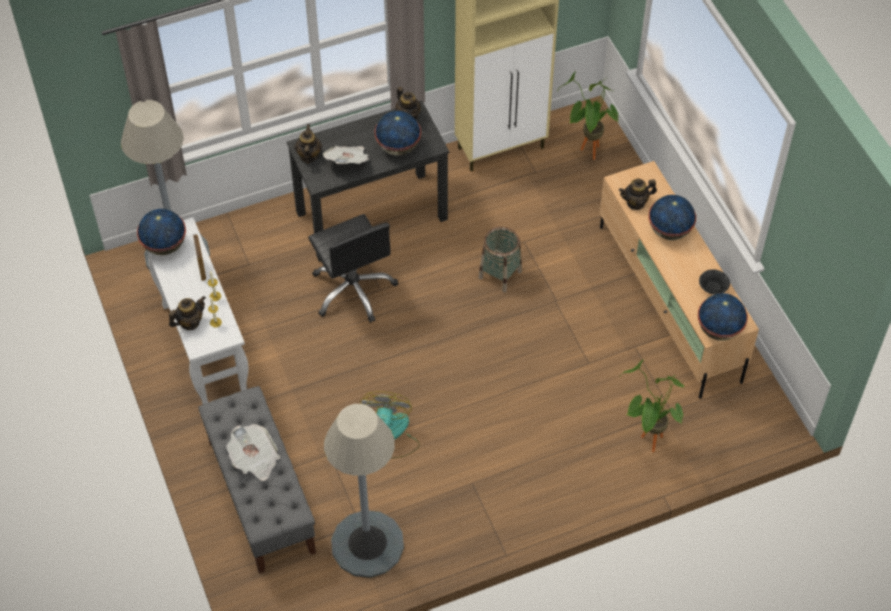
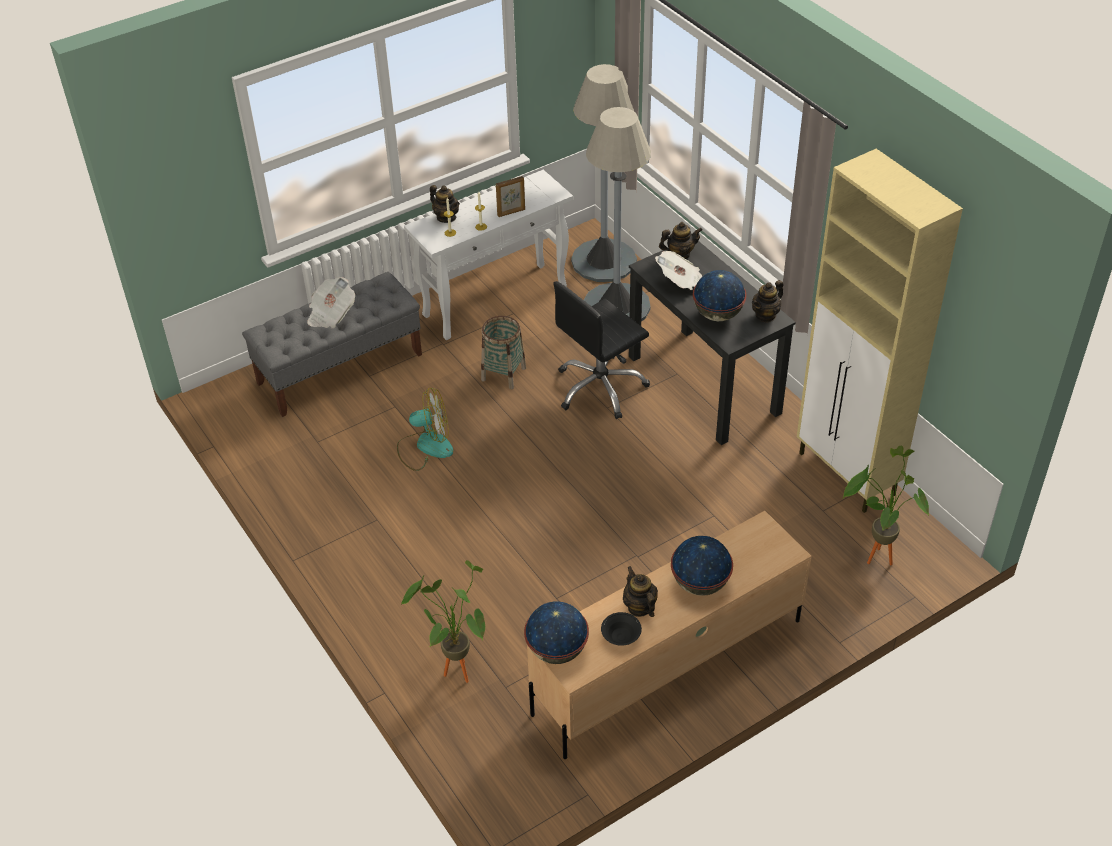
camera: 80 degrees right, 10 degrees down
(164, 245) = (532, 185): globe -> none
(367, 544) = (295, 451): grey floor lamp -> grey floor lamp (616, 306)
(500, 274) = (659, 501): basket -> basket (503, 374)
(636, 203) = (734, 545): teapot -> teapot (639, 607)

